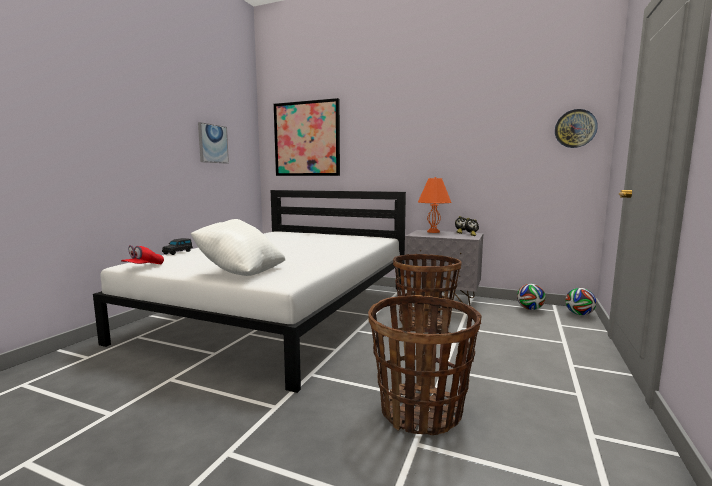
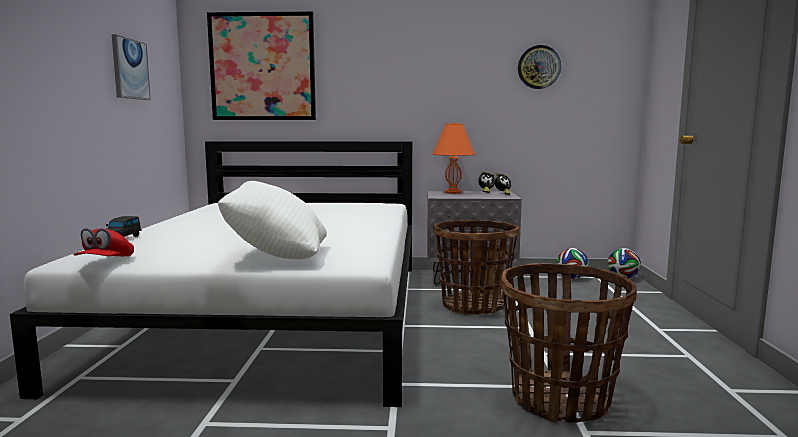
camera: 20 degrees left, 0 degrees up
(575, 128) = (609, 67): wall clock -> wall clock (539, 67)

